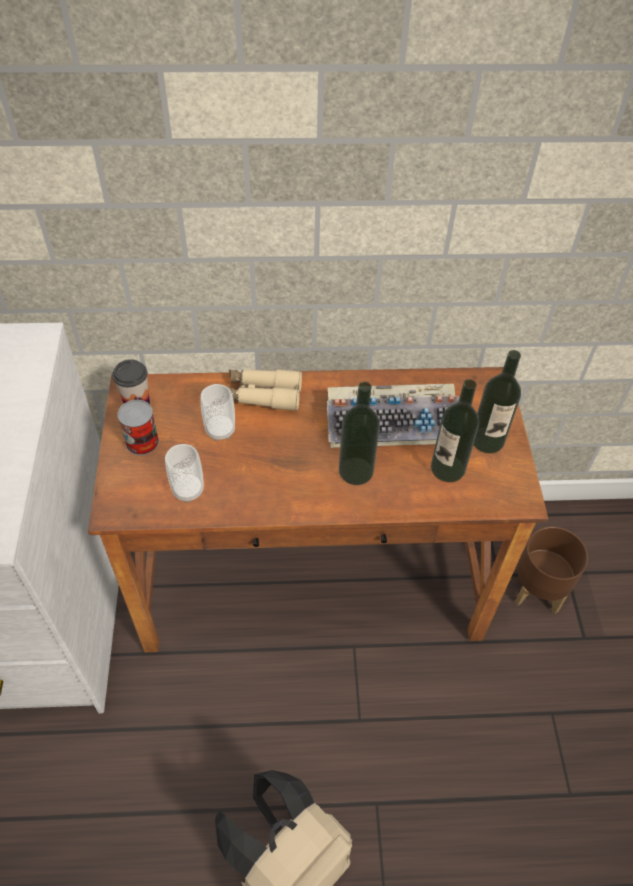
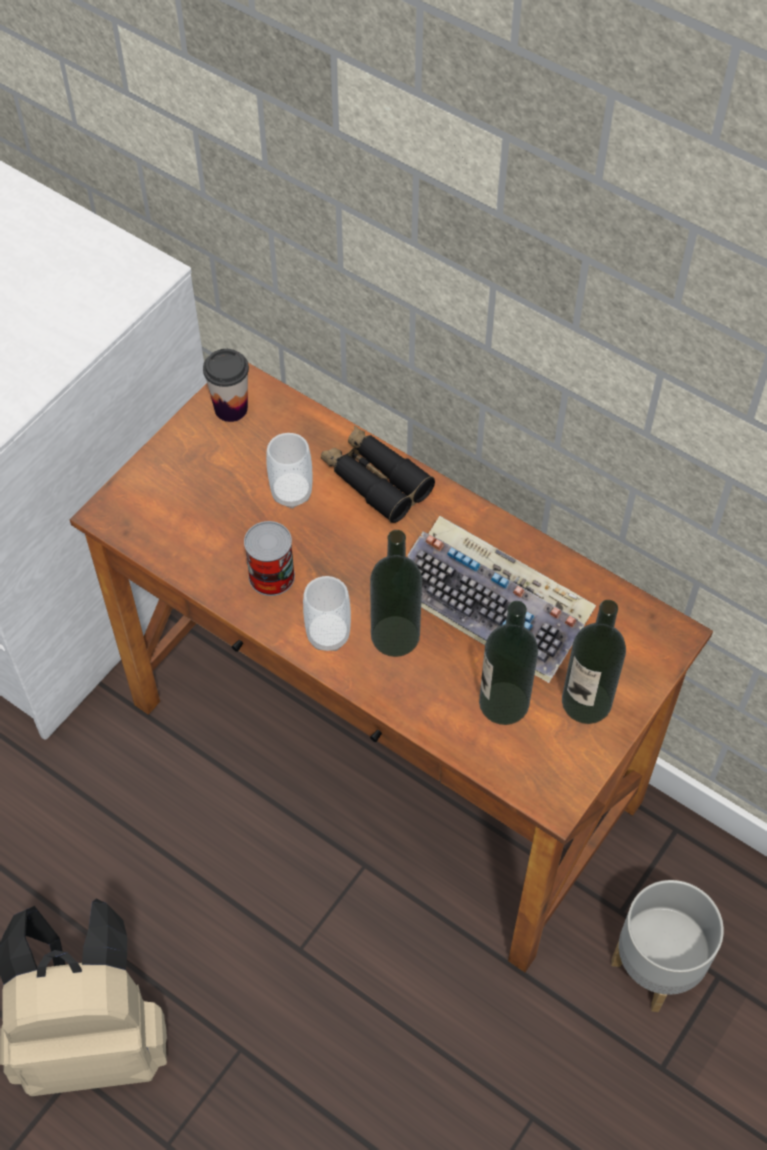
camera: 40 degrees right, 5 degrees up
(142, 442) = (200, 455): can -> can (271, 576)
(188, 490) = (199, 540): cup -> cup (328, 635)
(263, 395) = (375, 480): beige binoculars -> black binoculars
(538, 590) = (657, 969): brown planter -> grey planter

